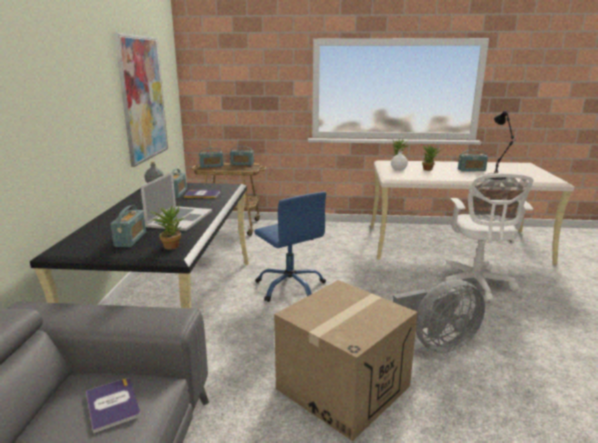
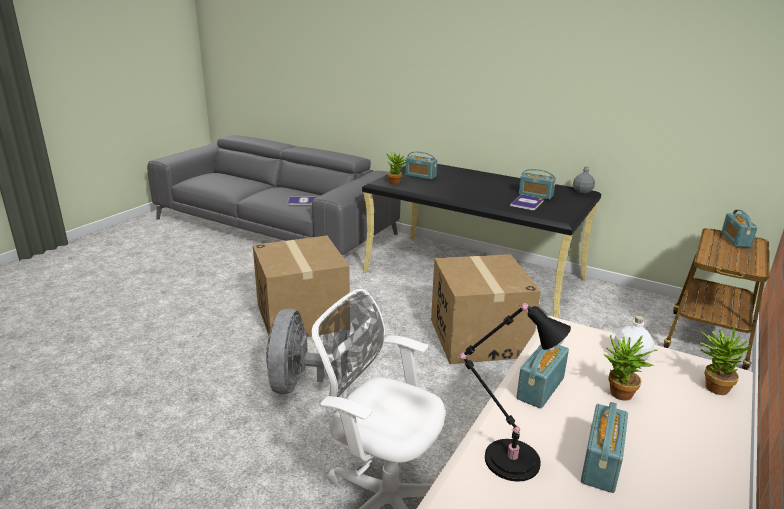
camera: 115 degrees right, 5 degrees up
(143, 98) = (652, 104): picture -> none
(179, 218) = (455, 189): laptop -> none
(242, 164) = (756, 261): radio -> radio (540, 388)
(290, 287) = (478, 337): blue office chair -> cardboard box

